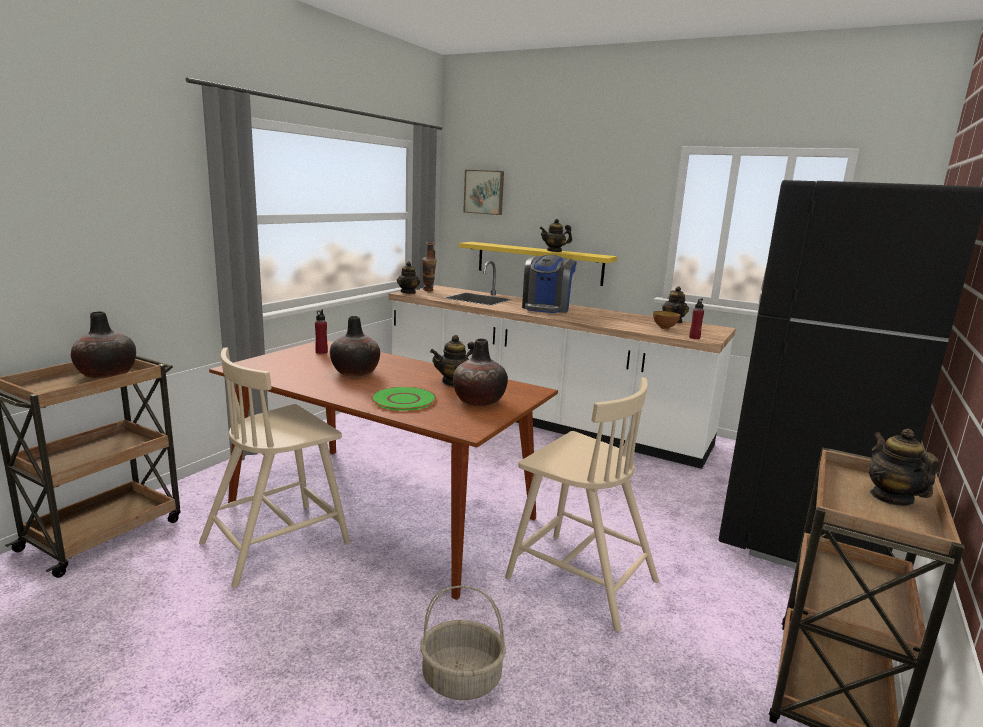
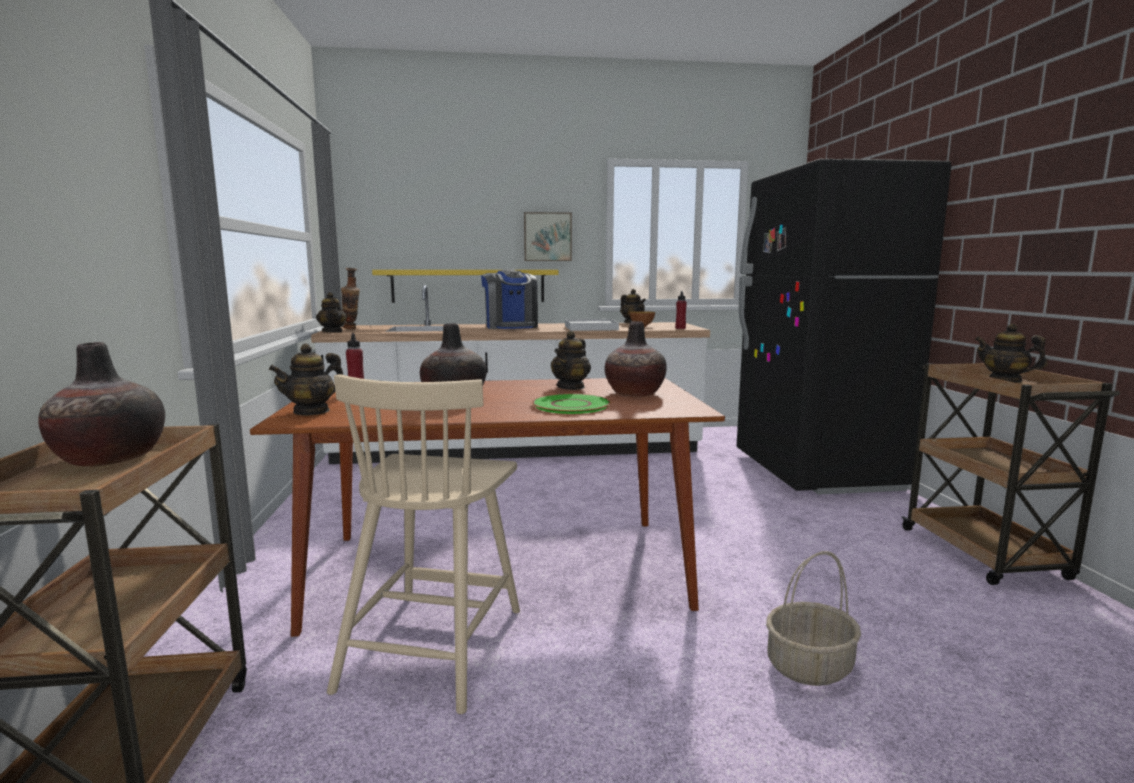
camera: 35 degrees left, 5 degrees down
(484, 192) = (389, 210): picture -> picture (547, 237)
(554, 251) = (491, 269): teapot -> teapot (312, 411)
(579, 578) = (751, 553): beige chair -> none
(608, 321) = (590, 328): none -> white tray

